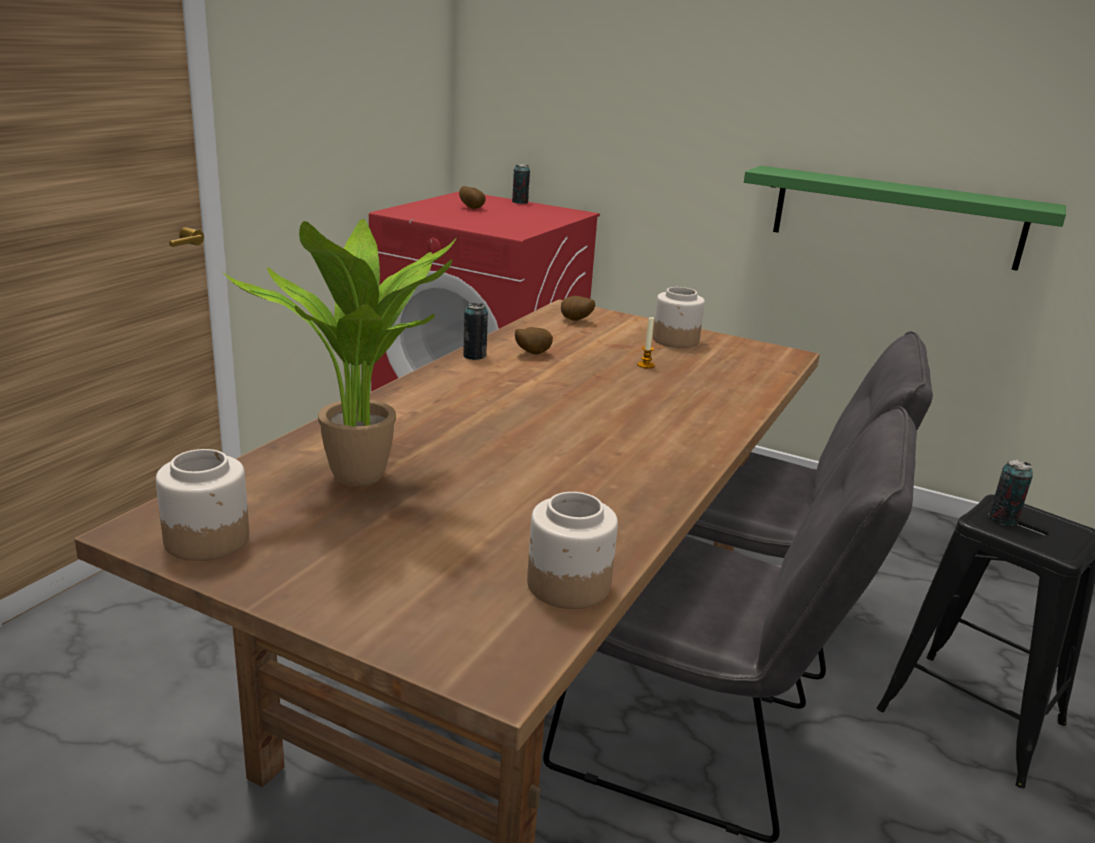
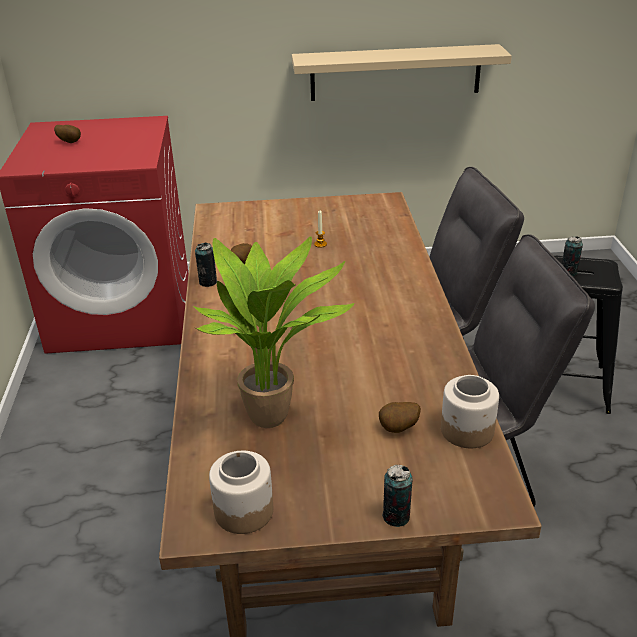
camera: 30 degrees left, 10 degrees up
(520, 202) = (96, 122): can -> can (396, 517)
(575, 321) = (232, 221): potato -> potato (399, 429)
(676, 340) = (313, 214): jar -> none
(896, 217) = (395, 72): green shelf -> beige shelf

